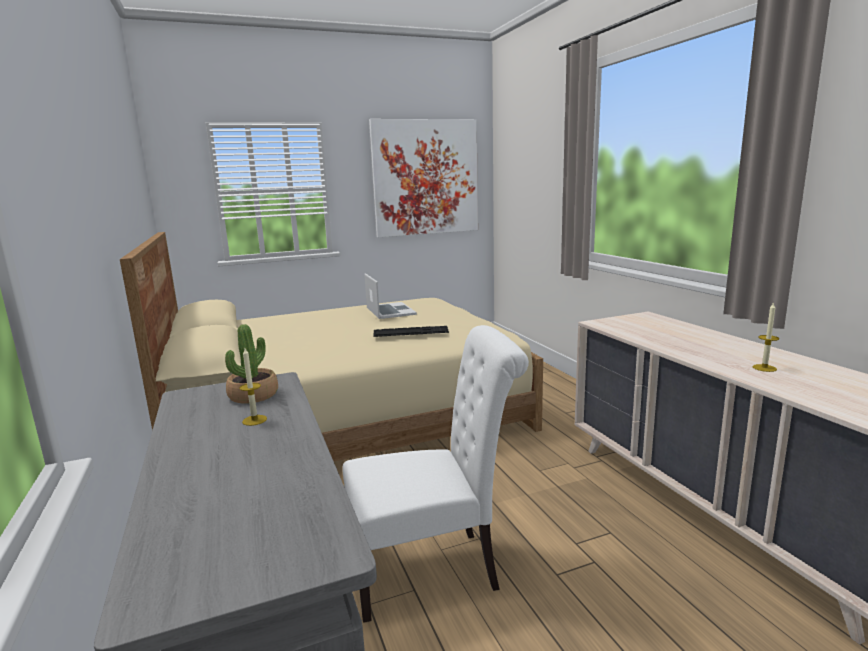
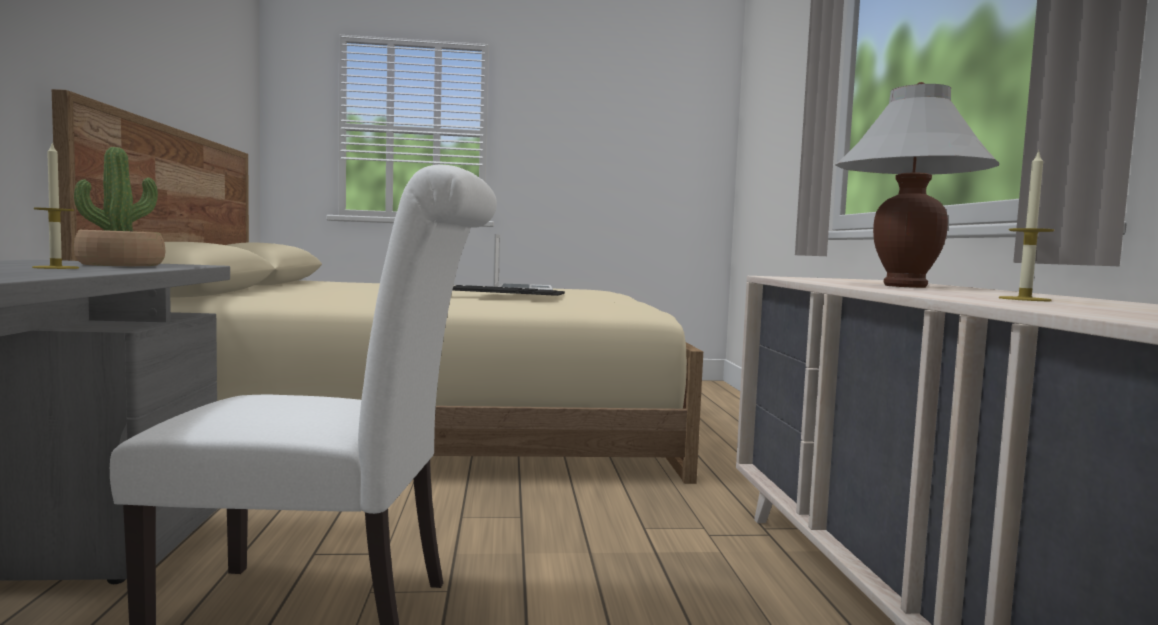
camera: 15 degrees right, 10 degrees down
(425, 178) = (631, 130): picture -> none
(684, 340) = (905, 286): none -> white table lamp

